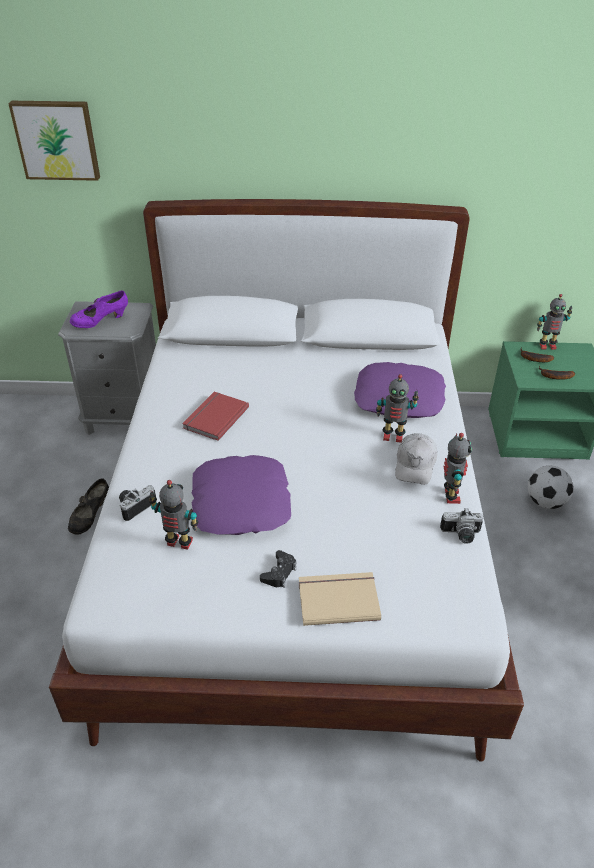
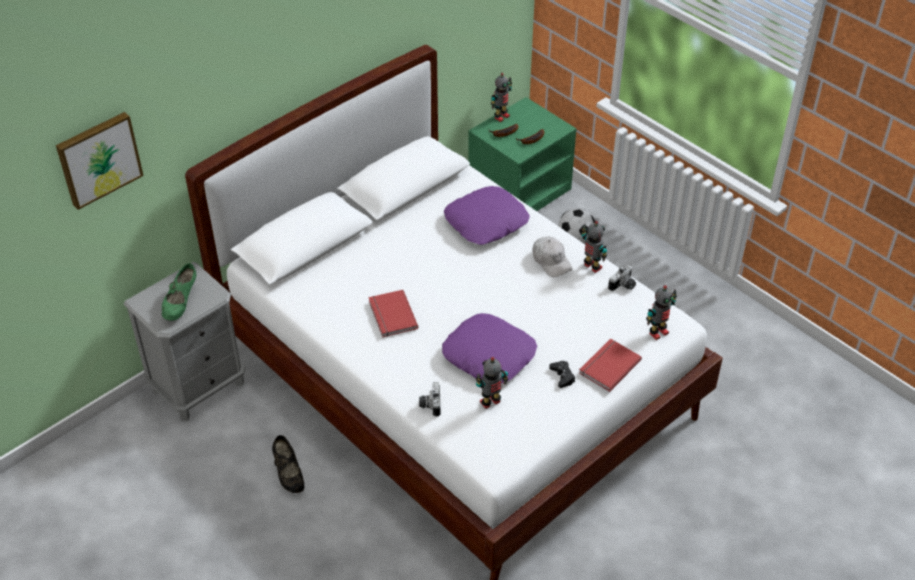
camera: 45 degrees left, 5 degrees up
(101, 322) = (181, 303): purple shoe -> green shoe
(337, 598) = (608, 366): beige book -> red book
(393, 436) = (516, 251): toy robot -> toy robot (657, 332)

